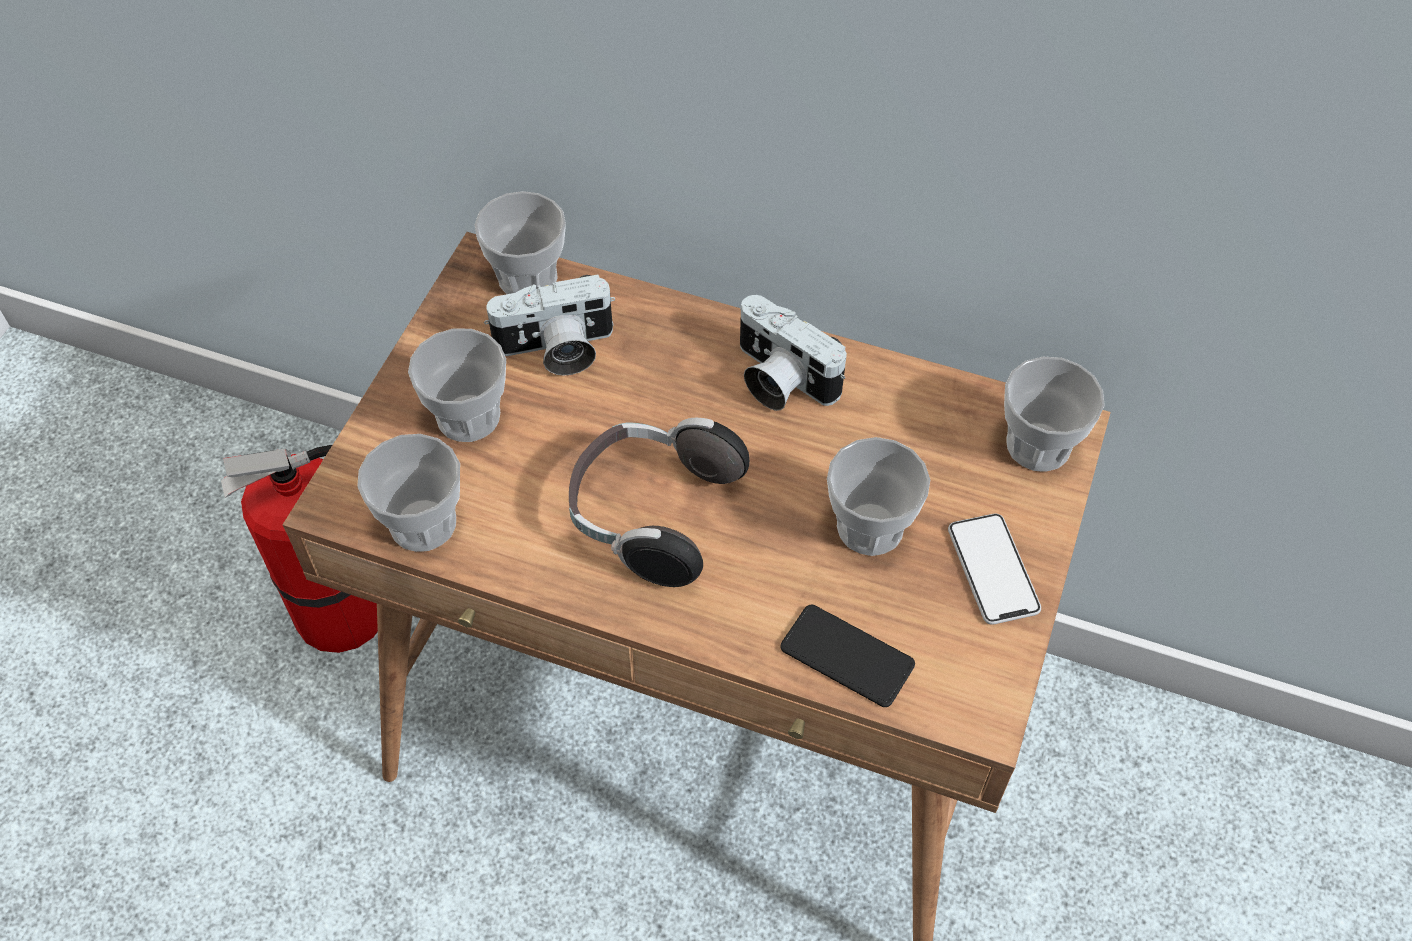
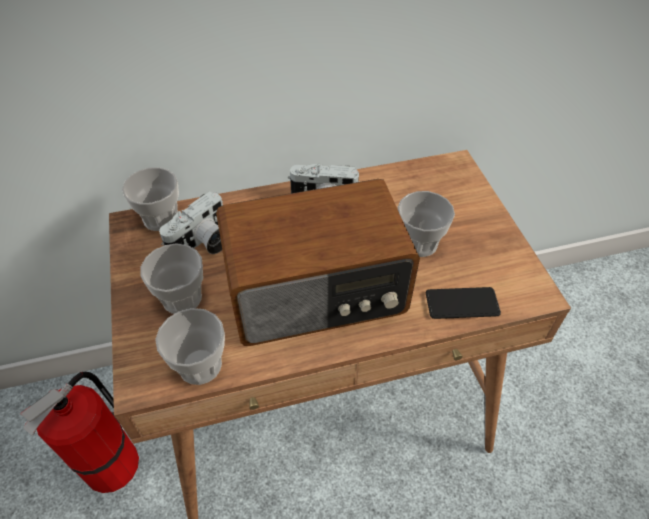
camera: 35 degrees left, 5 degrees down
(652, 514) = (317, 292): headphones -> radio
(993, 570) = (484, 232): phone -> none
(1038, 445) = (453, 175): cup -> none

